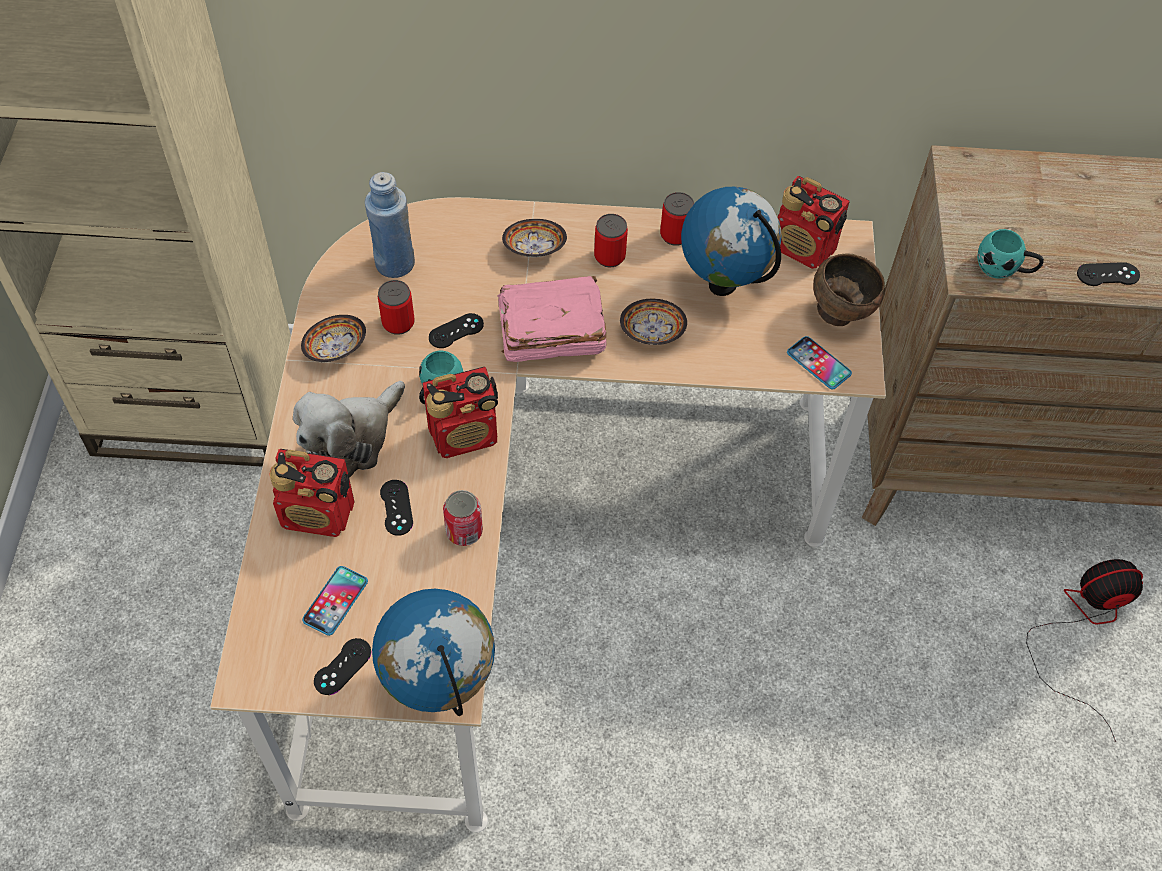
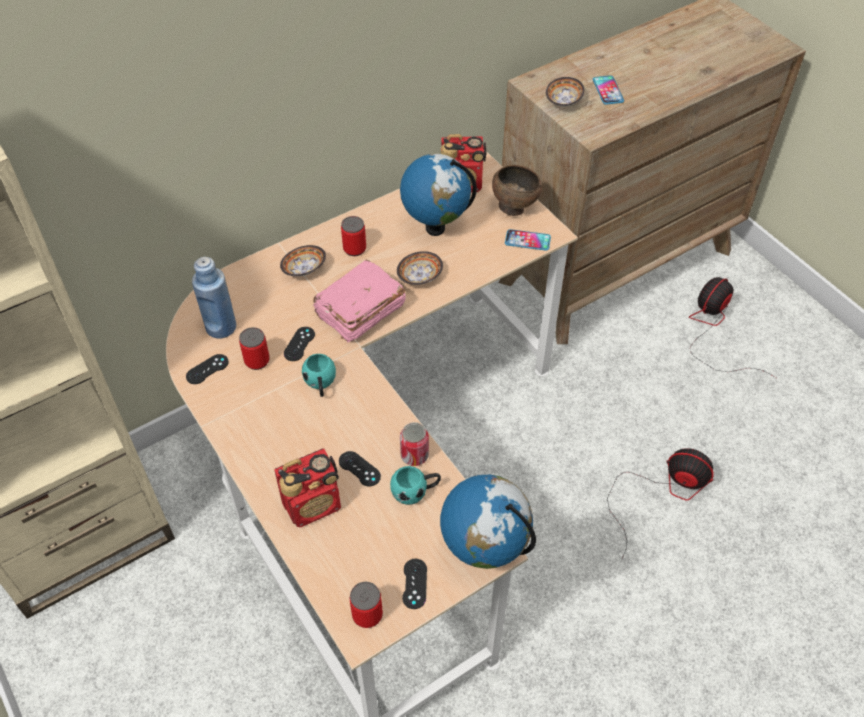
camera: 35 degrees left, 5 degrees down
(335, 601) = (373, 548): phone -> phone (608, 90)
(336, 349) = (230, 400): bowl -> bowl (563, 101)
(351, 440) = (292, 447): plush toy -> none
(465, 435) = (362, 400): radio -> none
(675, 235) = (382, 216): can -> can (367, 615)
(834, 777) = (662, 492): none -> fan
(1004, 269) = (606, 123): turquoise mug -> turquoise mug (415, 492)
(1108, 274) = (657, 99): black game controller -> black game controller (207, 369)

